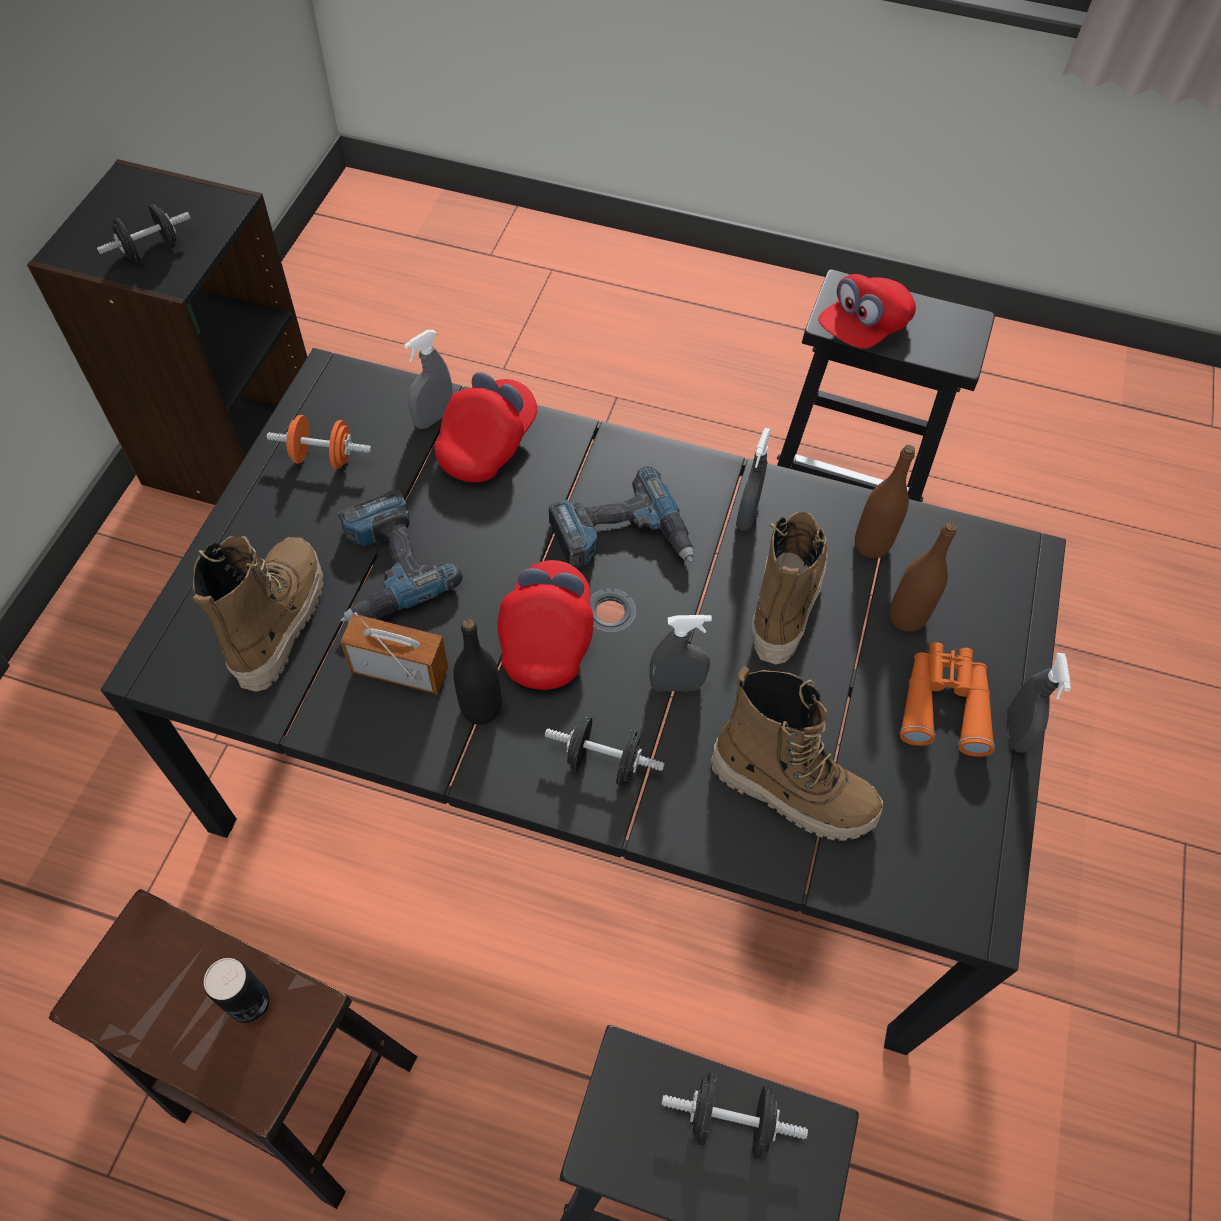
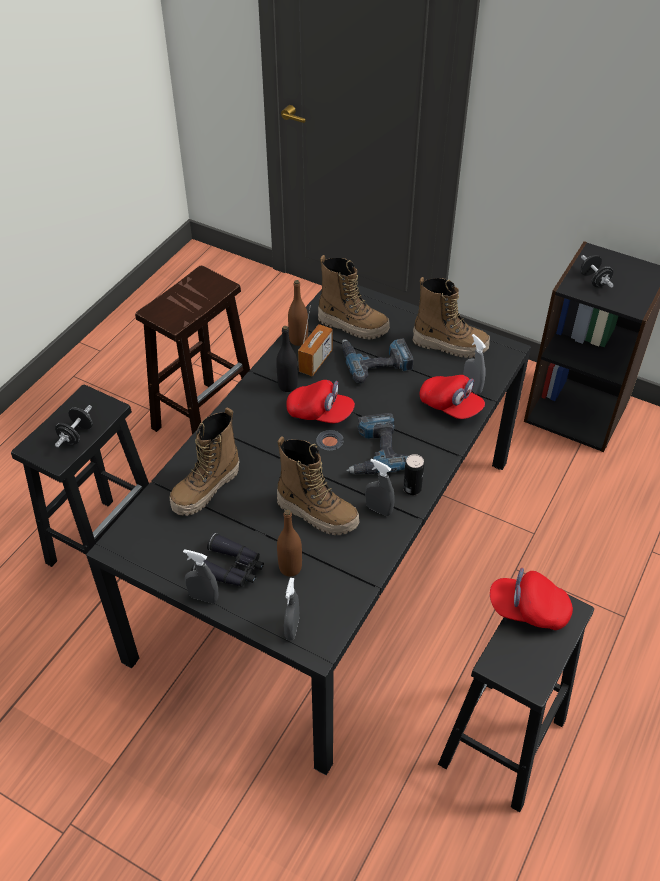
camera: 105 degrees right, 10 degrees down
(249, 1002) = (184, 310): can -> can (412, 488)
(323, 457) = (450, 345): orange dumbbell -> boot
(603, 762) = (246, 423): black dumbbell -> none
(676, 685) = (278, 457): grey spray bottle -> grey spray bottle (292, 628)
(862, 329) = (528, 610): red cap -> red cap turned 45 degrees counterclockwise
(871, 544) = (344, 565): brown bottle -> brown bottle (298, 340)
(943, 703) = (231, 568): orange binoculars -> black binoculars

